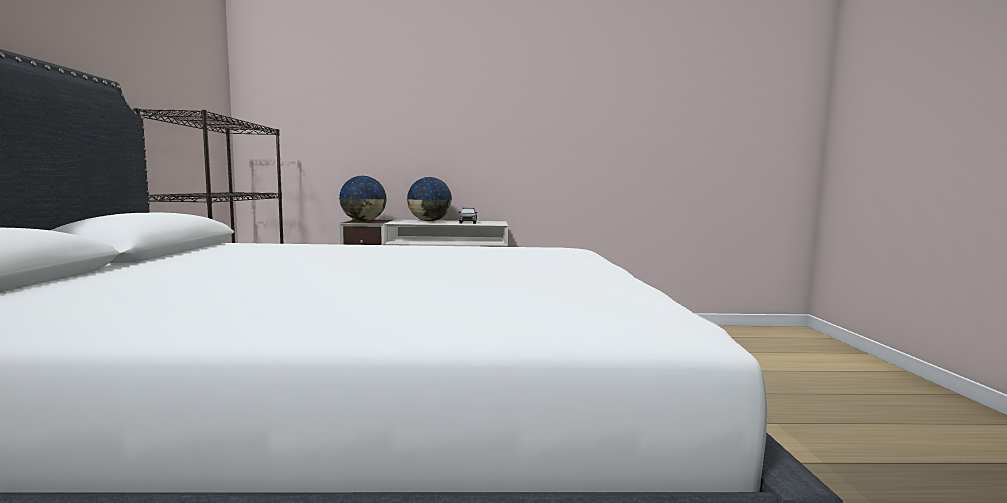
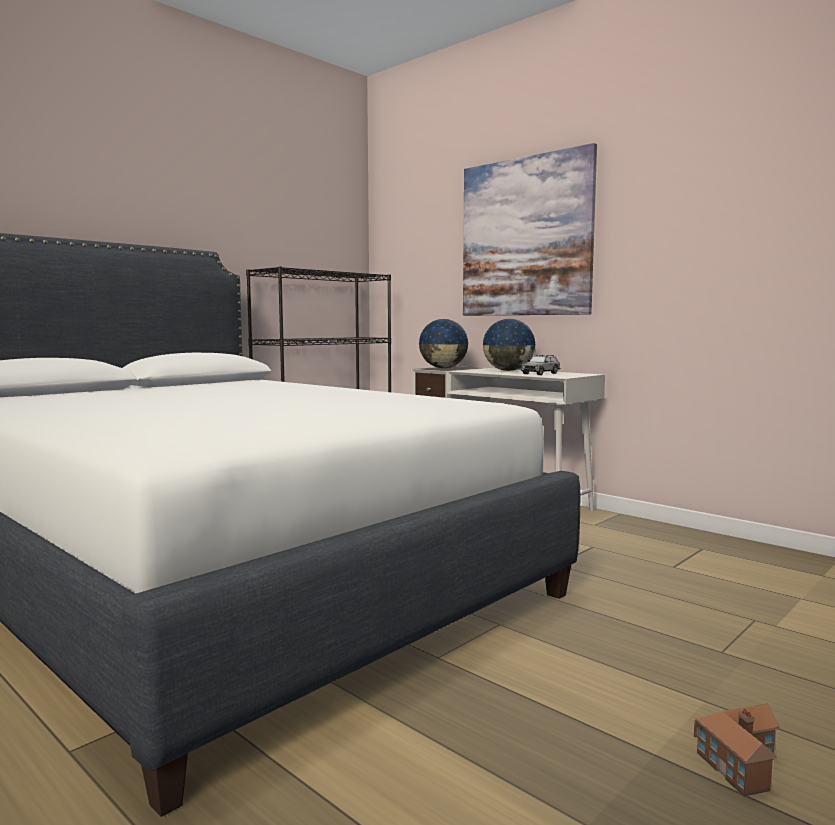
camera: 45 degrees right, 0 degrees up
(429, 109) = (525, 237): none -> picture
(842, 447) = (737, 760): none -> toy house

